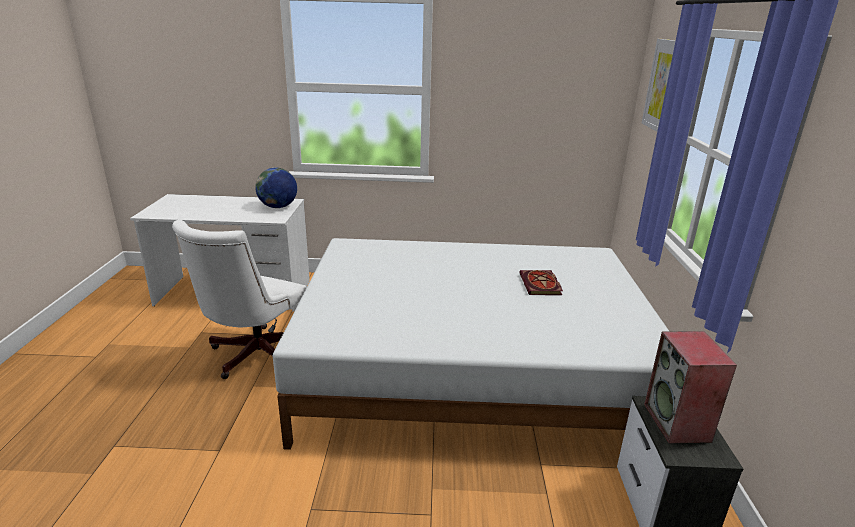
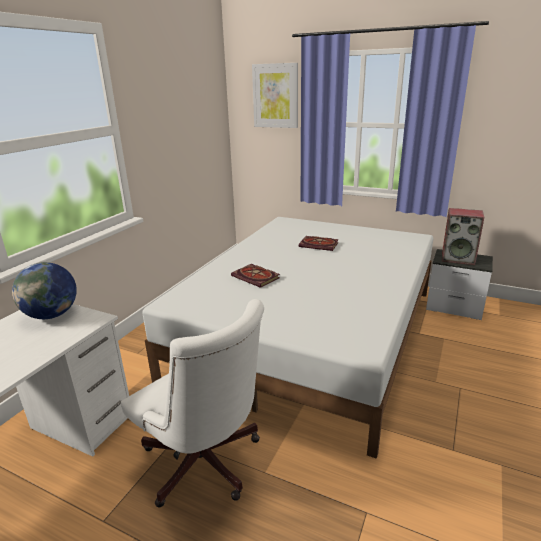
camera: 65 degrees left, 0 degrees up
(420, 267) = (257, 277): none -> book

